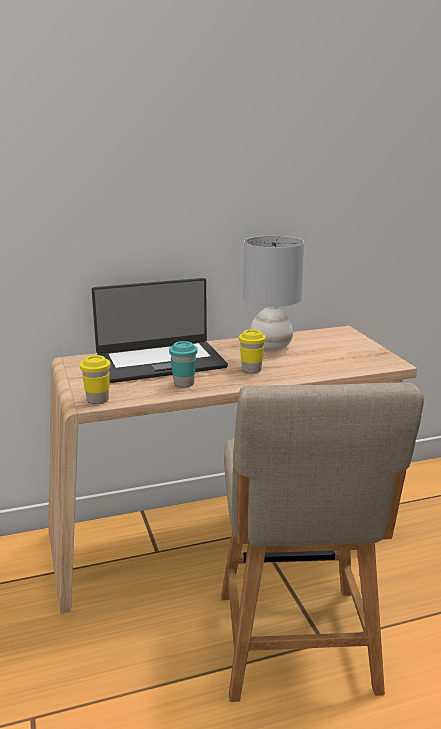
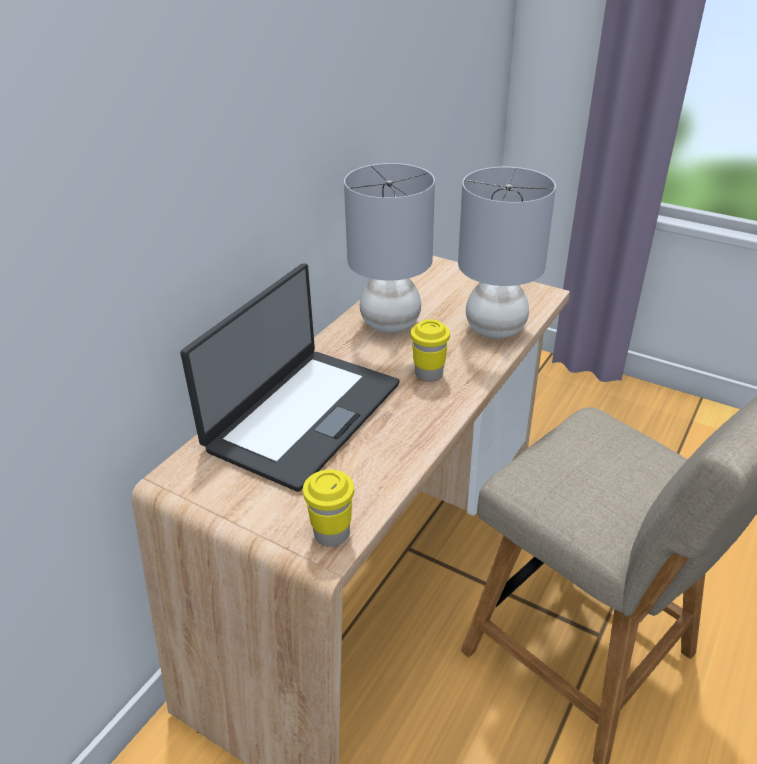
camera: 40 degrees left, 15 degrees up
(184, 383) = (390, 439): turquoise cup -> none
(327, 366) = (494, 329): none -> grey table lamp

